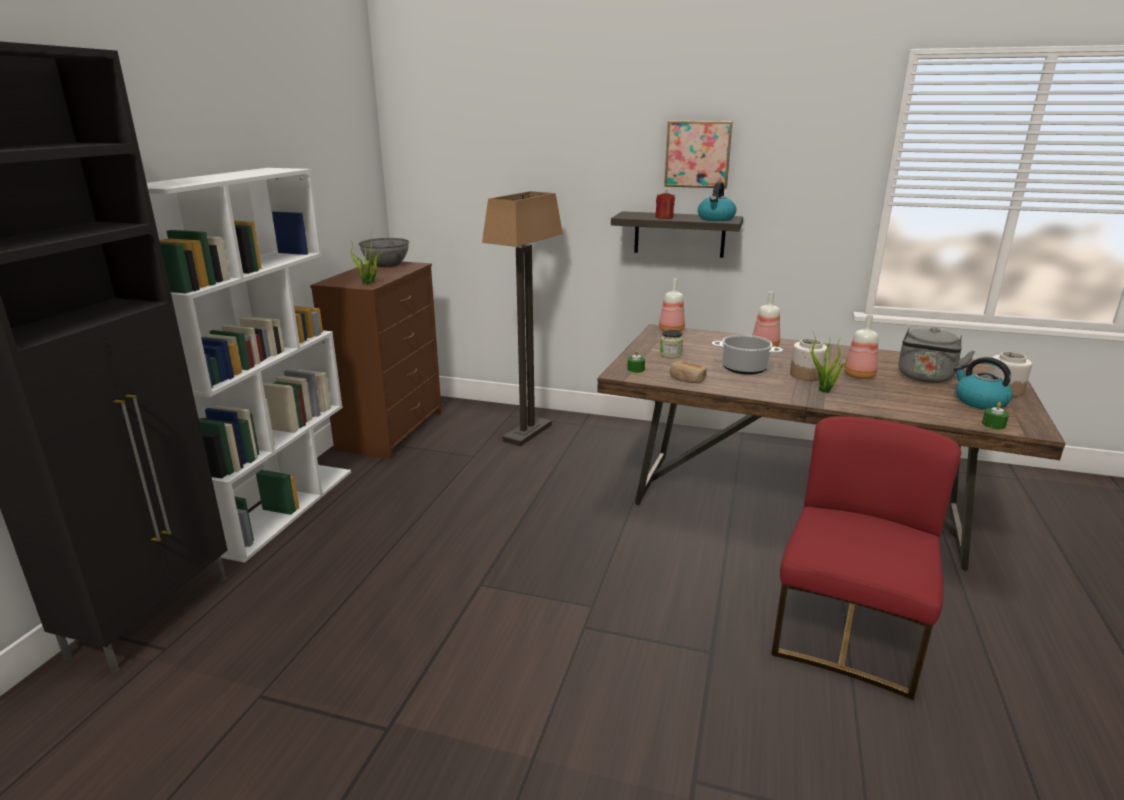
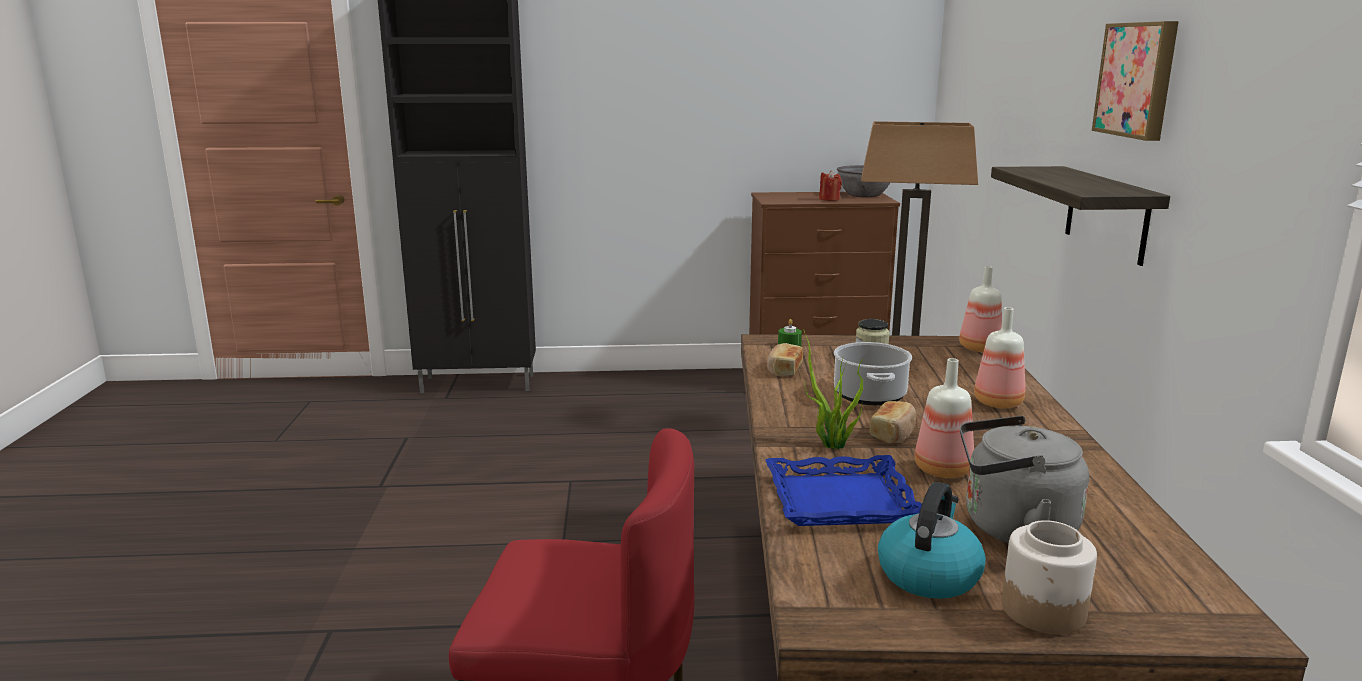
camera: 70 degrees right, 5 degrees down
(282, 508) = (635, 380): white bookcase -> none
(368, 283) = (781, 200): potted plant -> none
(664, 217) = (1045, 176): red candle -> red candle (829, 199)
(716, 219) = (1094, 188): kettle -> none
(807, 375) = (893, 433): jar -> bread
(900, 403) = (840, 500): none -> blue tray
(993, 425) = (810, 578): green candle -> none

